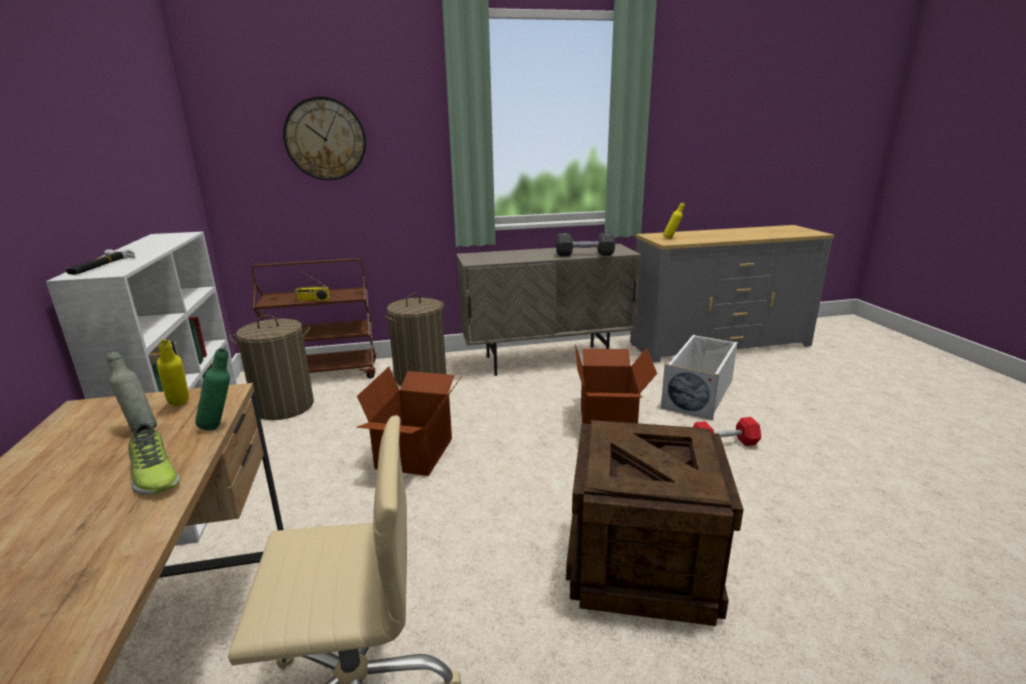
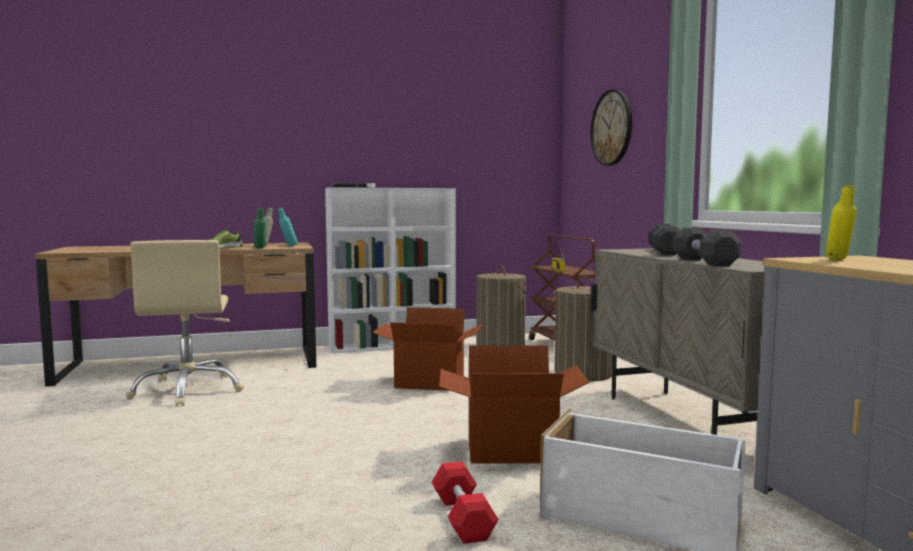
camera: 85 degrees right, 15 degrees down
(180, 407) = (288, 246): yellow bottle -> turquoise bottle
(504, 254) = (665, 252): none -> black dumbbell
(640, 565) = (244, 453): crate -> none

